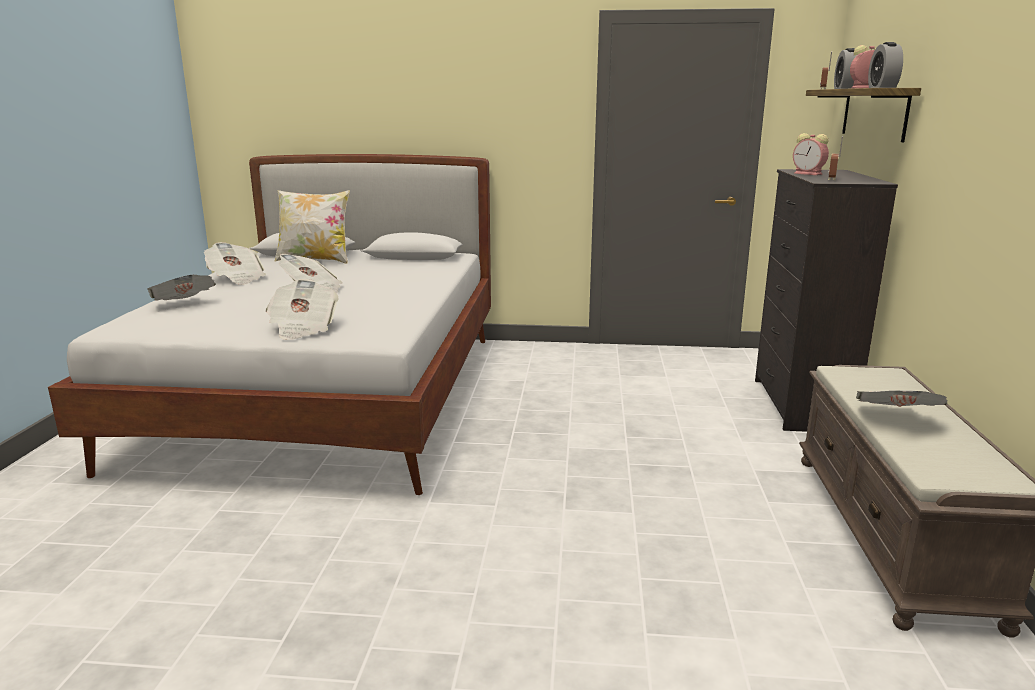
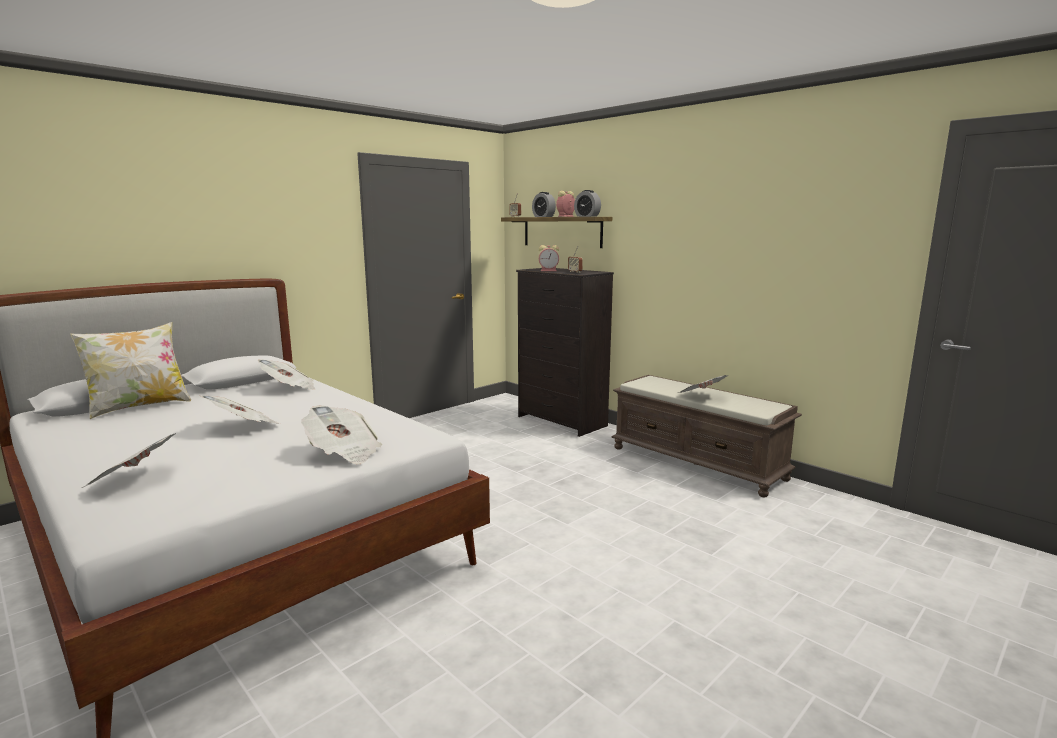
camera: 50 degrees left, 5 degrees down
(237, 278) = (105, 443): newspaper -> newspaper (290, 388)

